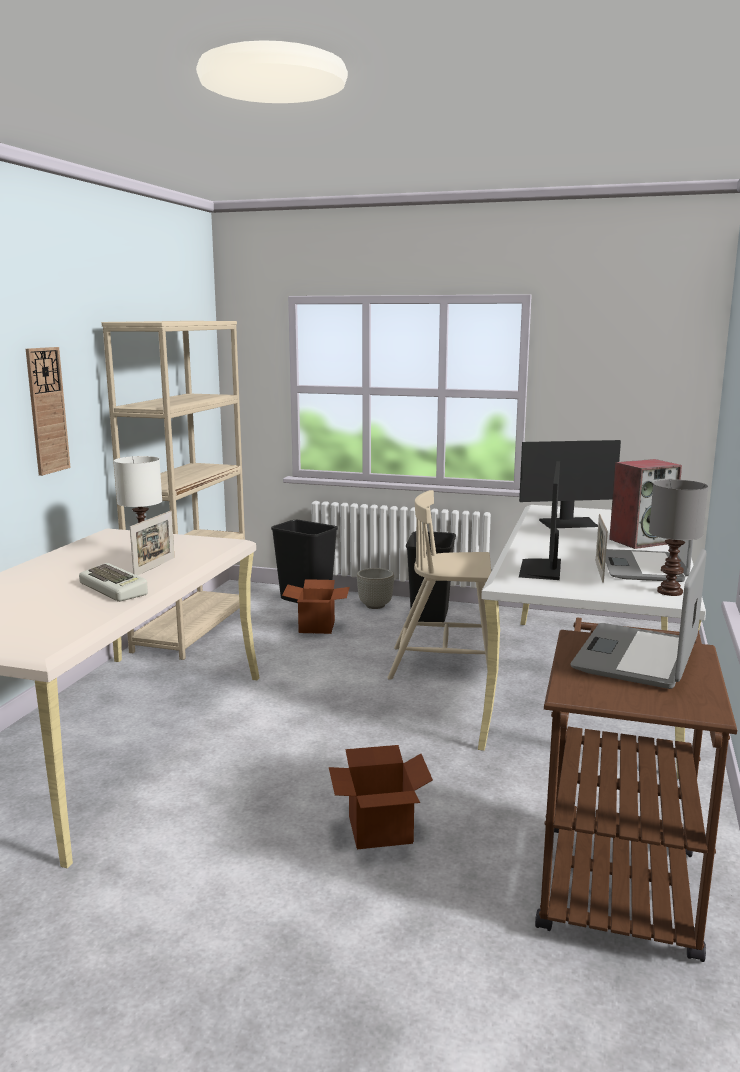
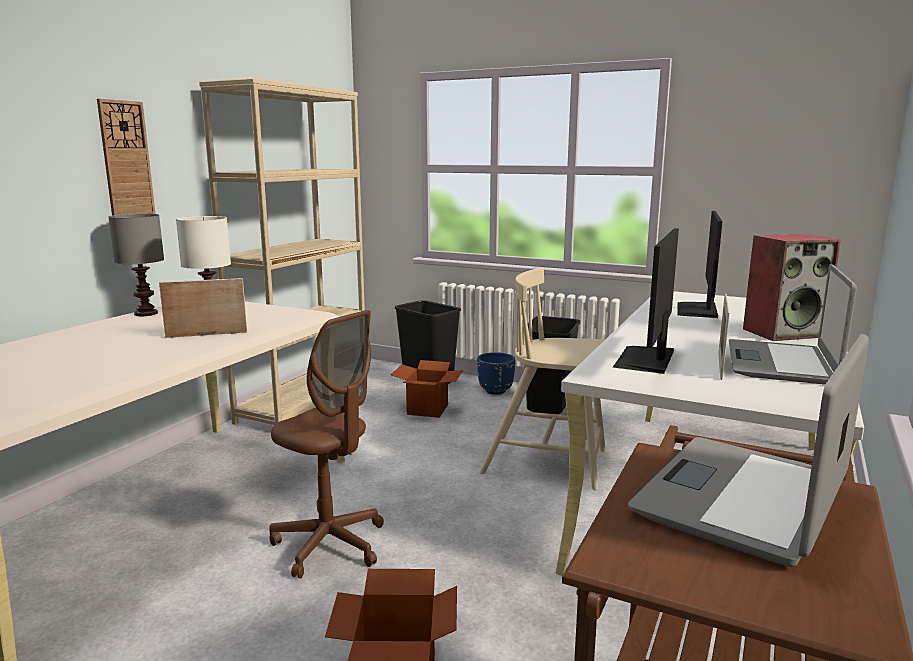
camera: 10 degrees right, 0 degrees up
(115, 589) = (141, 355): keyboard -> none
(154, 567) = (207, 334): picture frame -> picture frame turned 135 degrees counterclockwise
(280, 745) = (330, 544): none -> brown office chair
(375, 606) = (496, 391): grey planter -> blue planter
(569, 523) = (698, 310): monitor -> monitor turned 105 degrees clockwise
(671, 592) = (814, 398): grey table lamp -> grey table lamp (146, 314)

